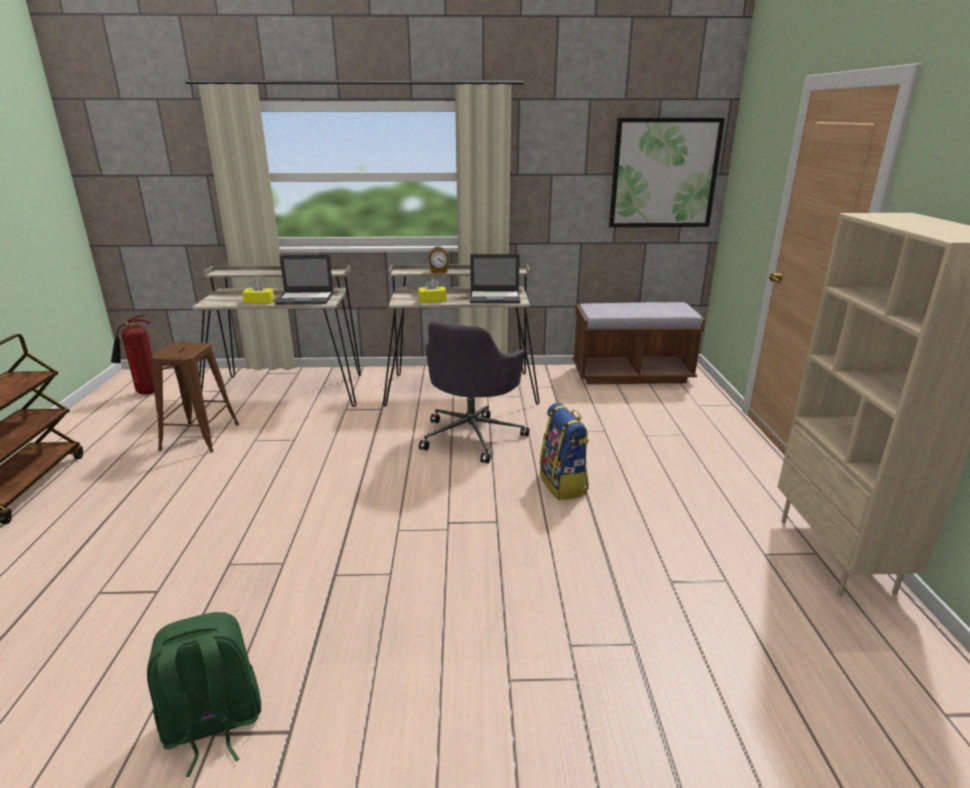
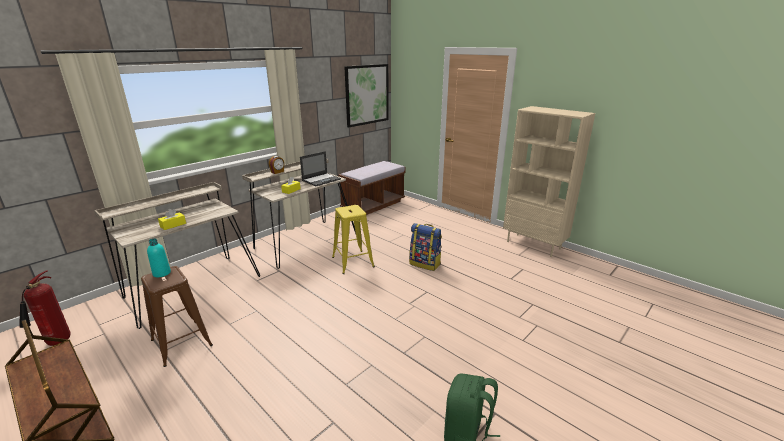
camera: 45 degrees left, 0 degrees up
(188, 345) = (162, 273): none -> turquoise bottle
(306, 299) = (205, 213): laptop -> none
(472, 436) = (352, 262): grey office chair -> yellow stool

